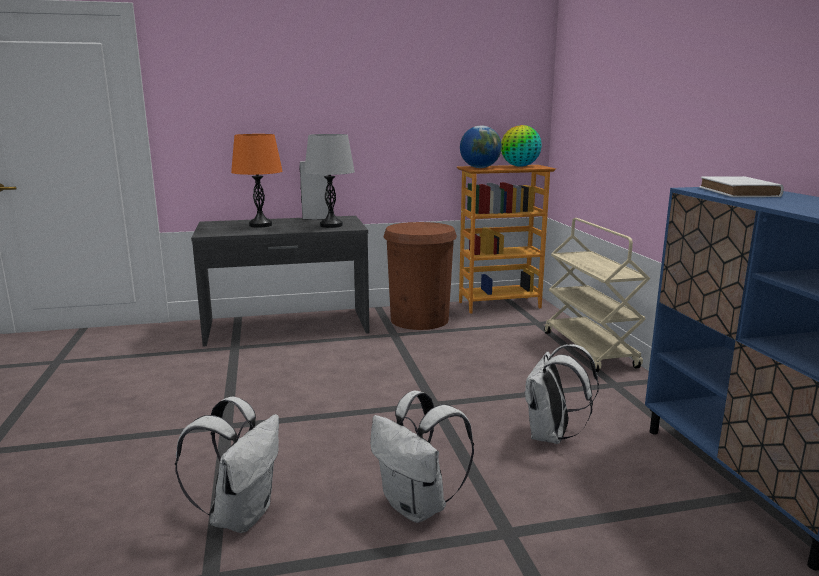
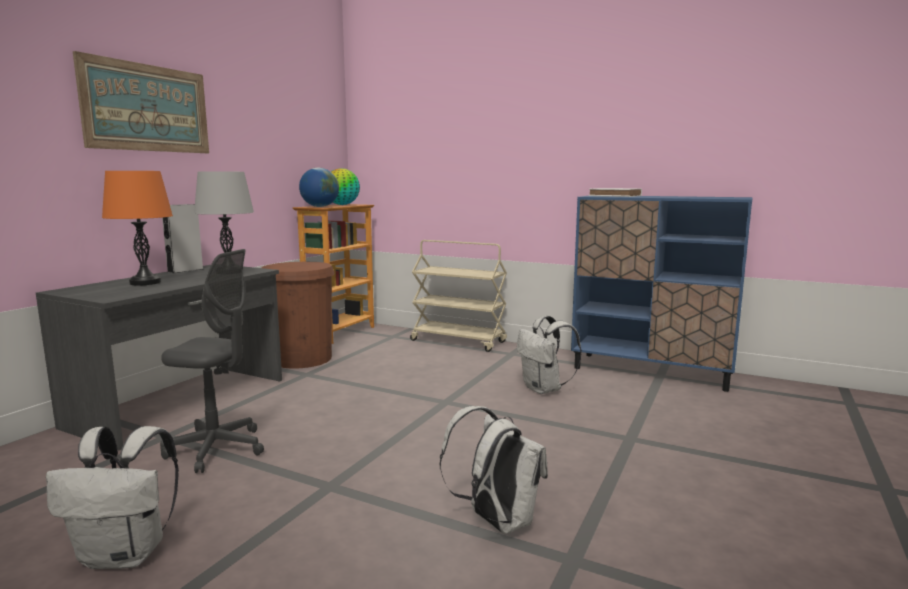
camera: 50 degrees left, 5 degrees down
(235, 368) = (217, 449): none -> grey office chair
(299, 78) = (147, 108): none -> picture
(418, 507) = (571, 453): white backpack -> white backpack (126, 554)

